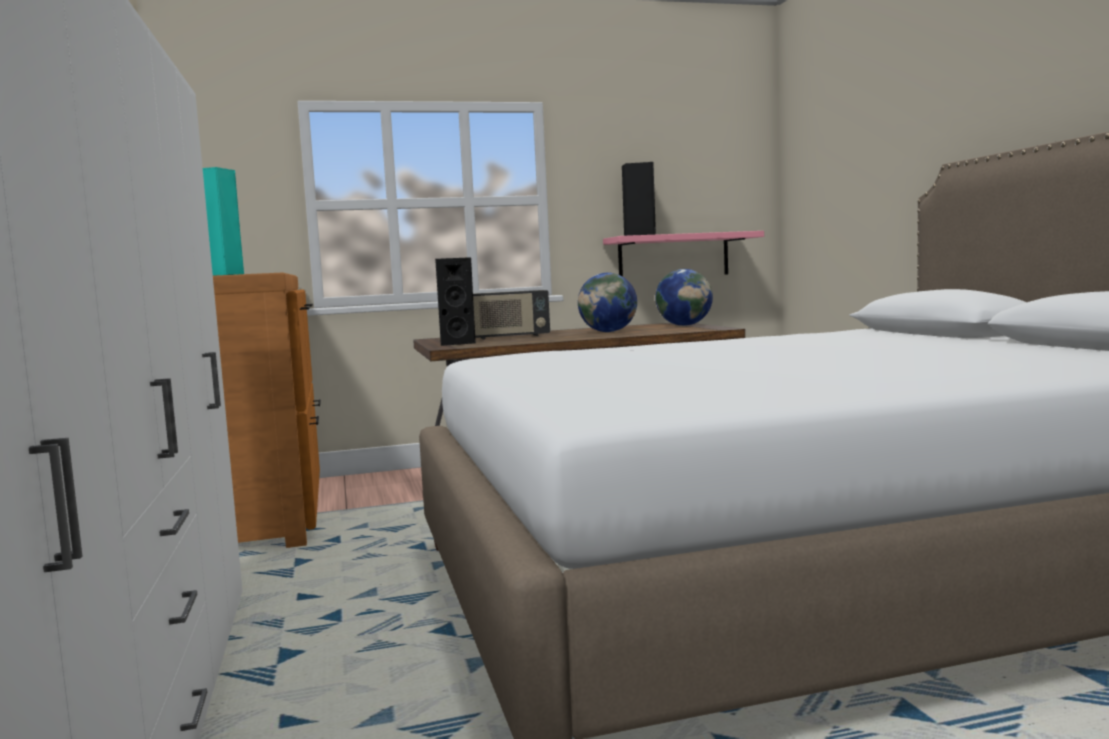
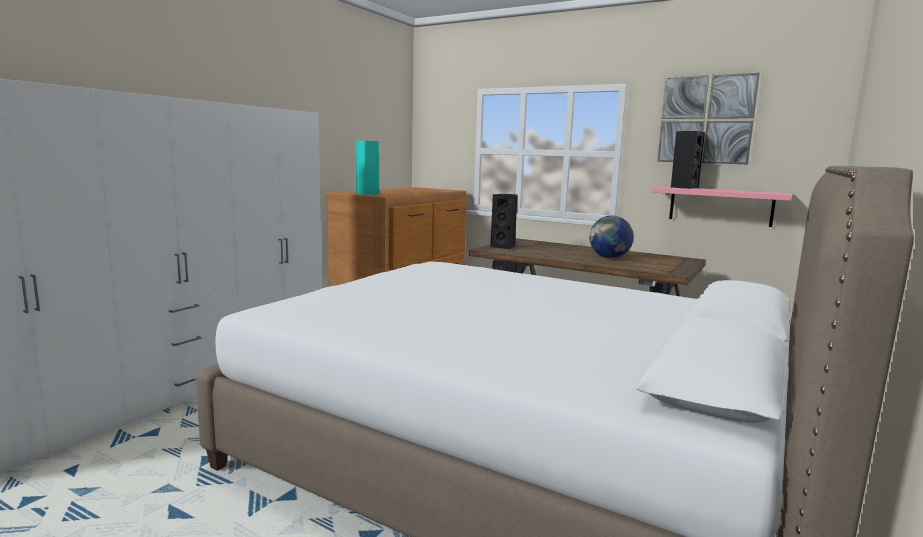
camera: 45 degrees right, 5 degrees up
(508, 337) = (547, 248): radio -> none
(644, 150) = (706, 119): none -> picture
(684, 325) = (680, 263): globe -> none

